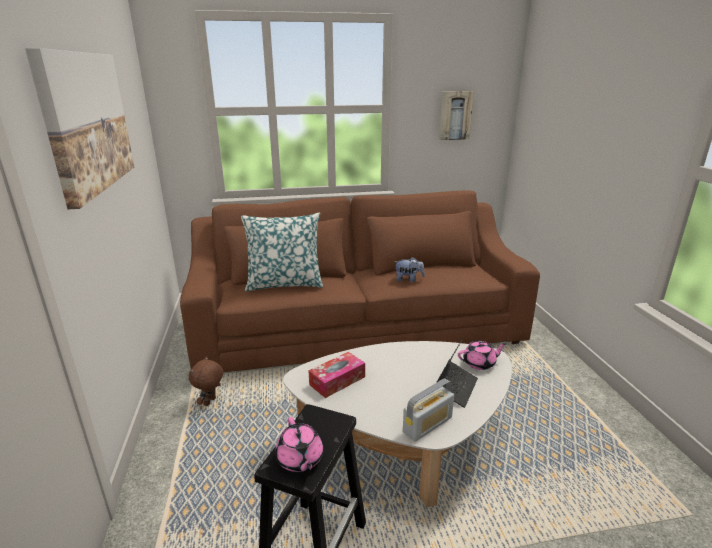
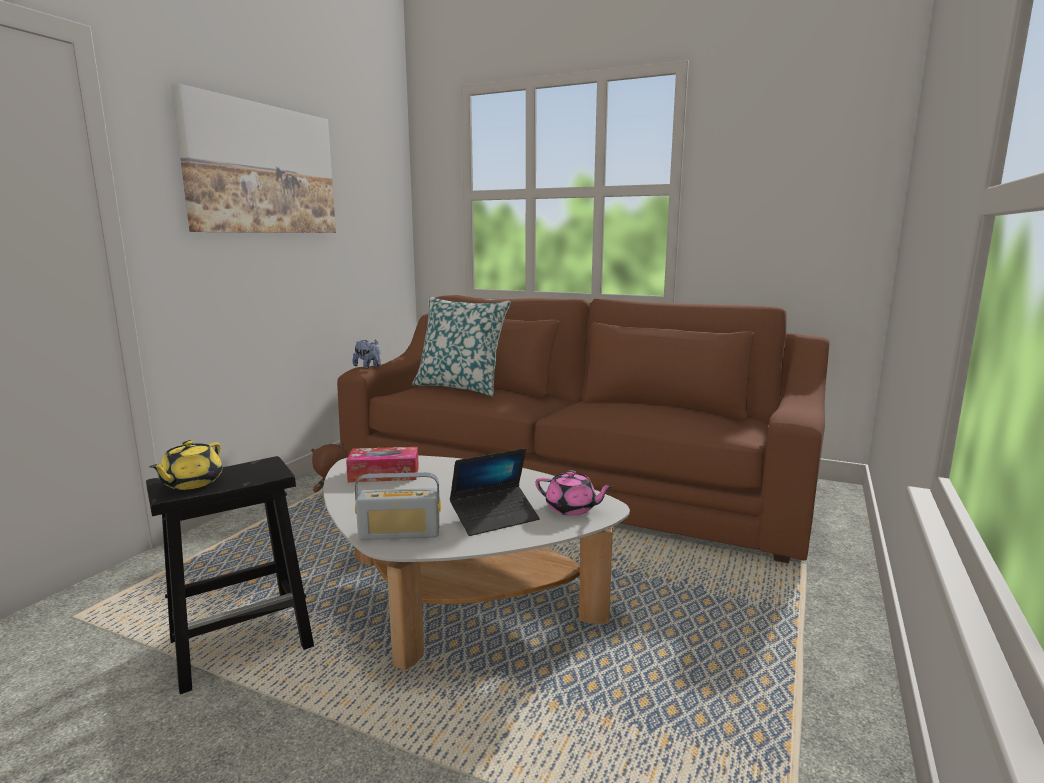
camera: 35 degrees right, 10 degrees down
(300, 459) = (191, 483): pink teapot -> yellow teapot
(408, 279) = (608, 409): plush toy -> plush toy (368, 367)
(455, 115) = (786, 198): picture -> none

